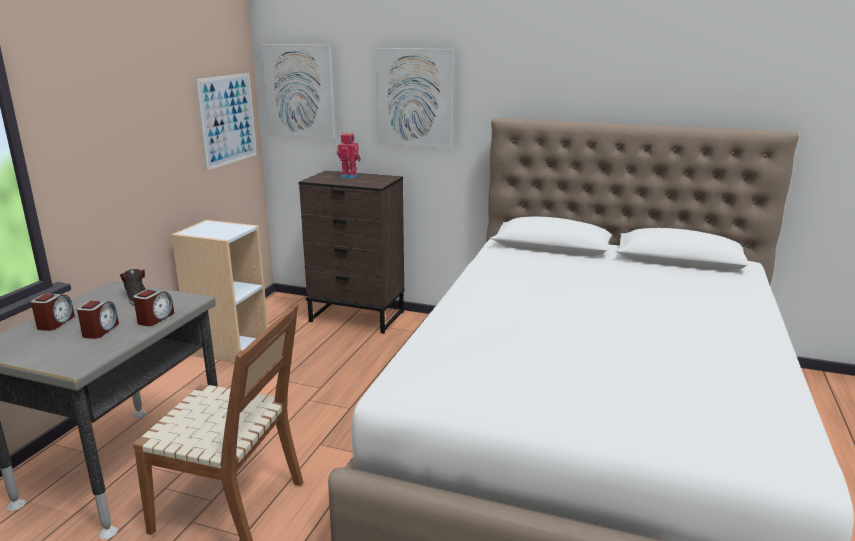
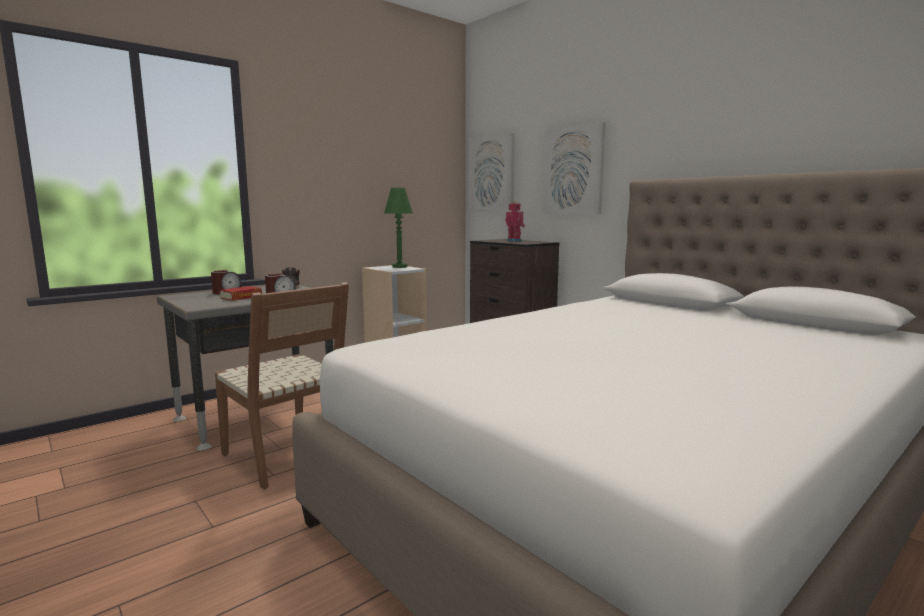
camera: 30 degrees right, 10 degrees down
(100, 330) = (241, 297): alarm clock -> book
(219, 226) = (399, 267): none -> green table lamp
(227, 120) = (431, 193): picture -> none

